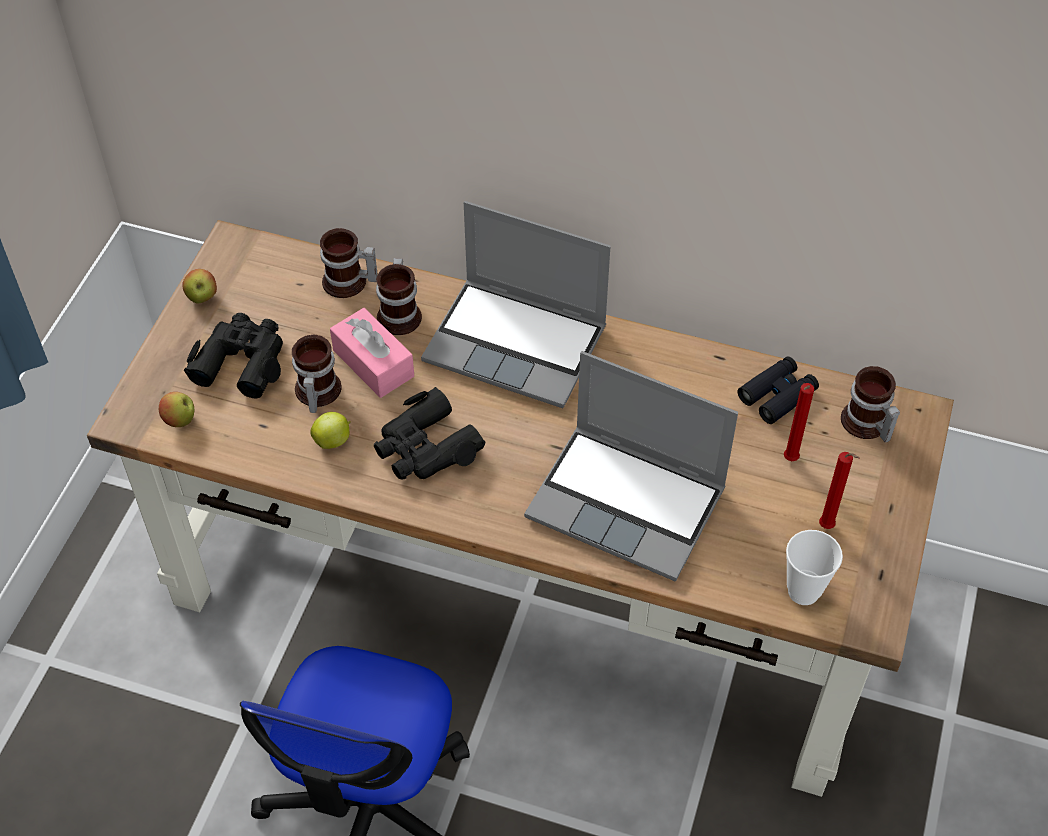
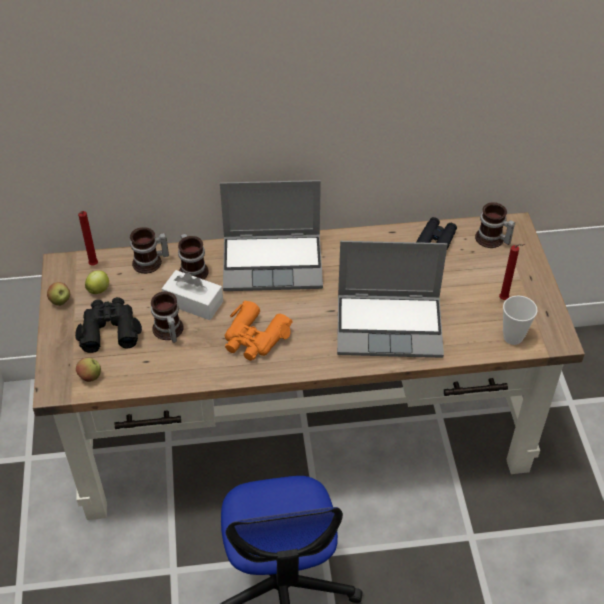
camera: 25 degrees left, 5 degrees down
(333, 440) = (195, 354): apple -> apple (99, 289)
(373, 363) = (193, 302): pink tissue box -> white tissue box
(426, 448) = (254, 338): black binoculars -> orange binoculars
(789, 460) = (463, 272): red candle -> red candle (93, 266)

